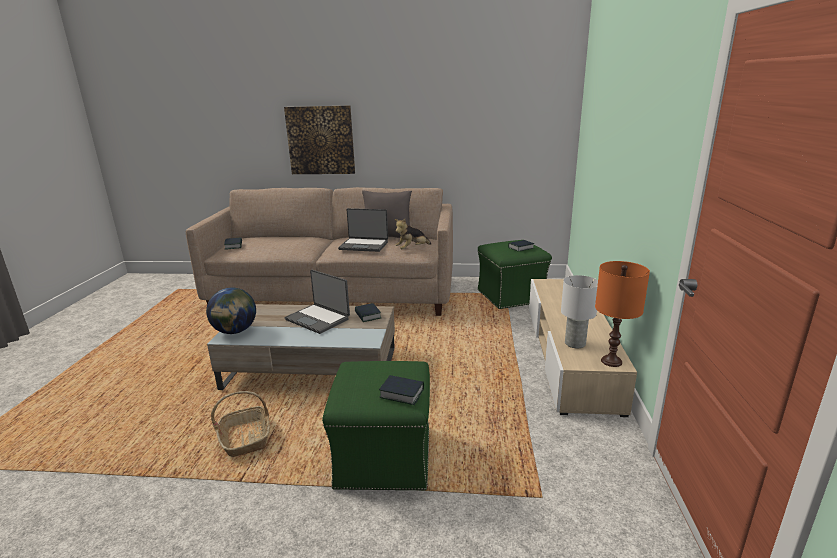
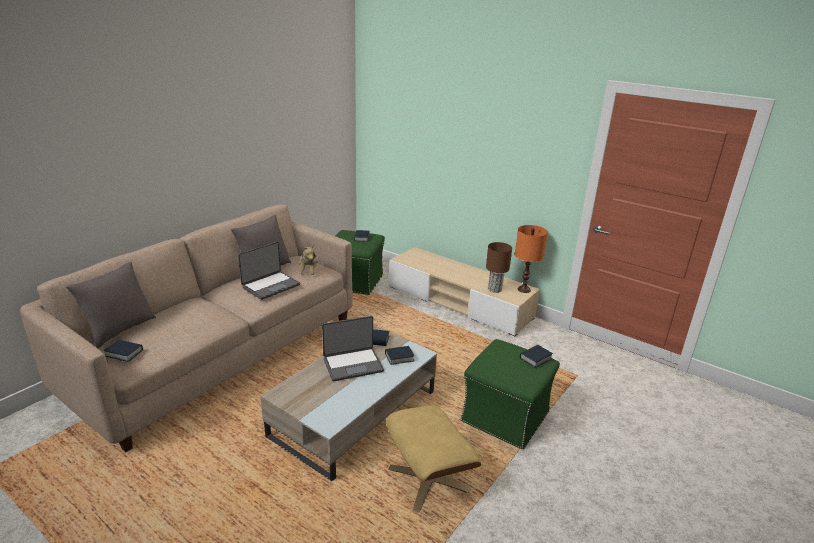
camera: 60 degrees left, 5 degrees up
(235, 331) = (322, 415): globe -> none
(246, 438) = (428, 479): basket -> beige ottoman
(259, 237) = (120, 330): none -> grey pillow
(320, 140) = (138, 182): picture -> none
(350, 333) = (399, 357): none -> book
(575, 343) = (494, 289): white table lamp -> brown table lamp

